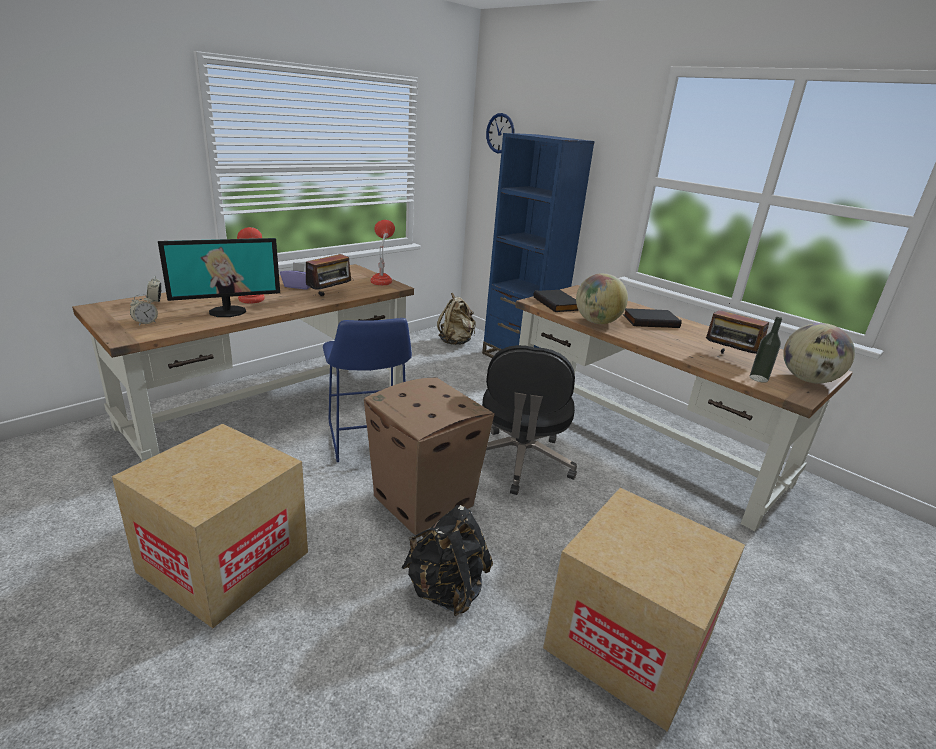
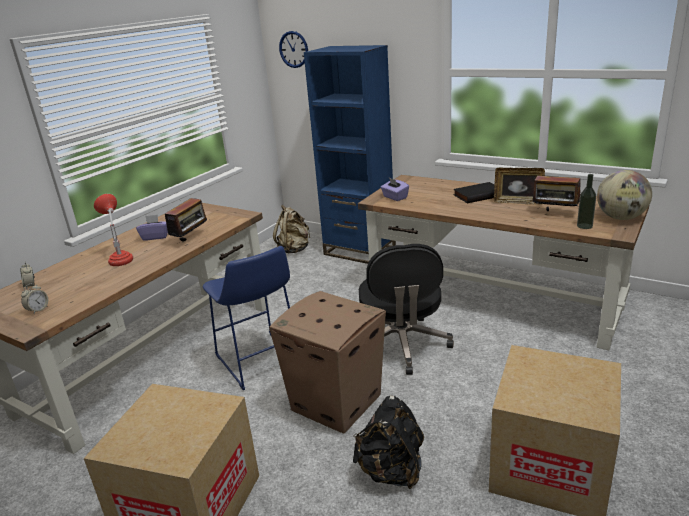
camera: 10 degrees left, 0 degrees up
(227, 311) = (107, 278): monitor -> none
(382, 280) = (228, 212): red table lamp -> none
(558, 304) = (394, 197): black book -> purple tissue box
(597, 322) = (436, 207): globe -> none
(691, 337) = (518, 202): none -> picture frame

